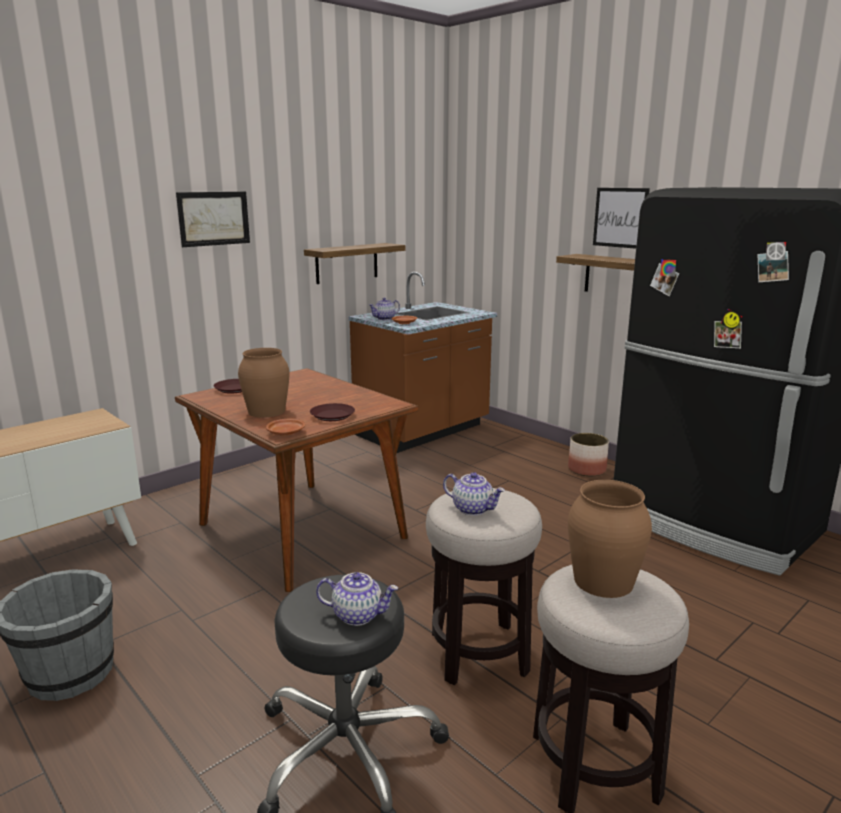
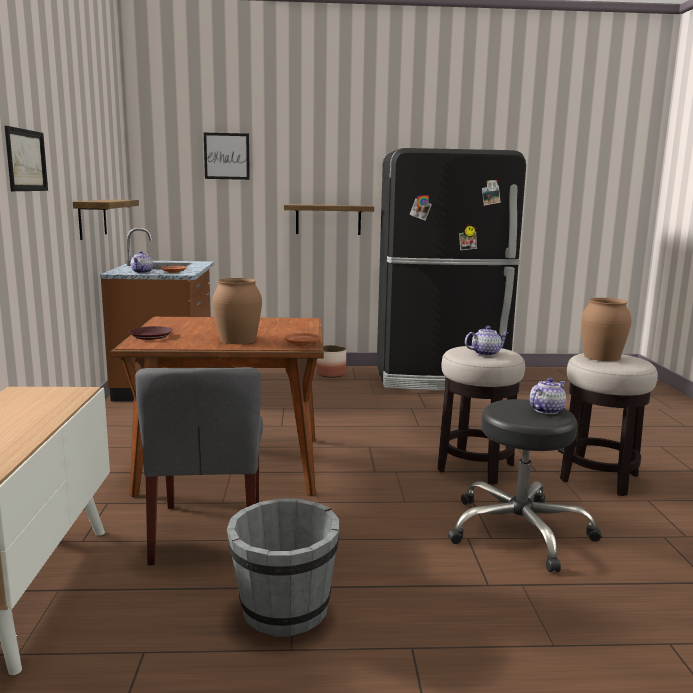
camera: 50 degrees left, 5 degrees down
(171, 580) = (208, 532): none -> grey chair
(333, 416) = (294, 332): brown plate -> none
(620, 217) = (322, 174): picture -> picture (226, 156)

